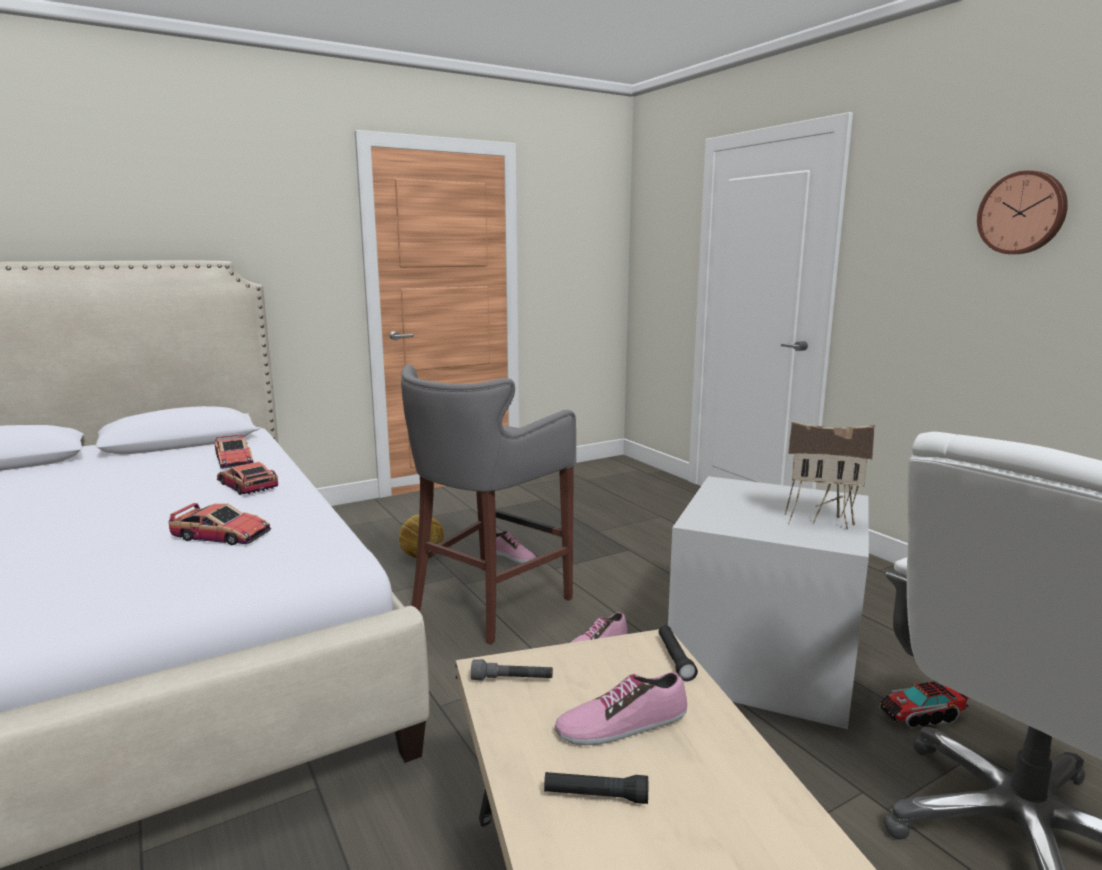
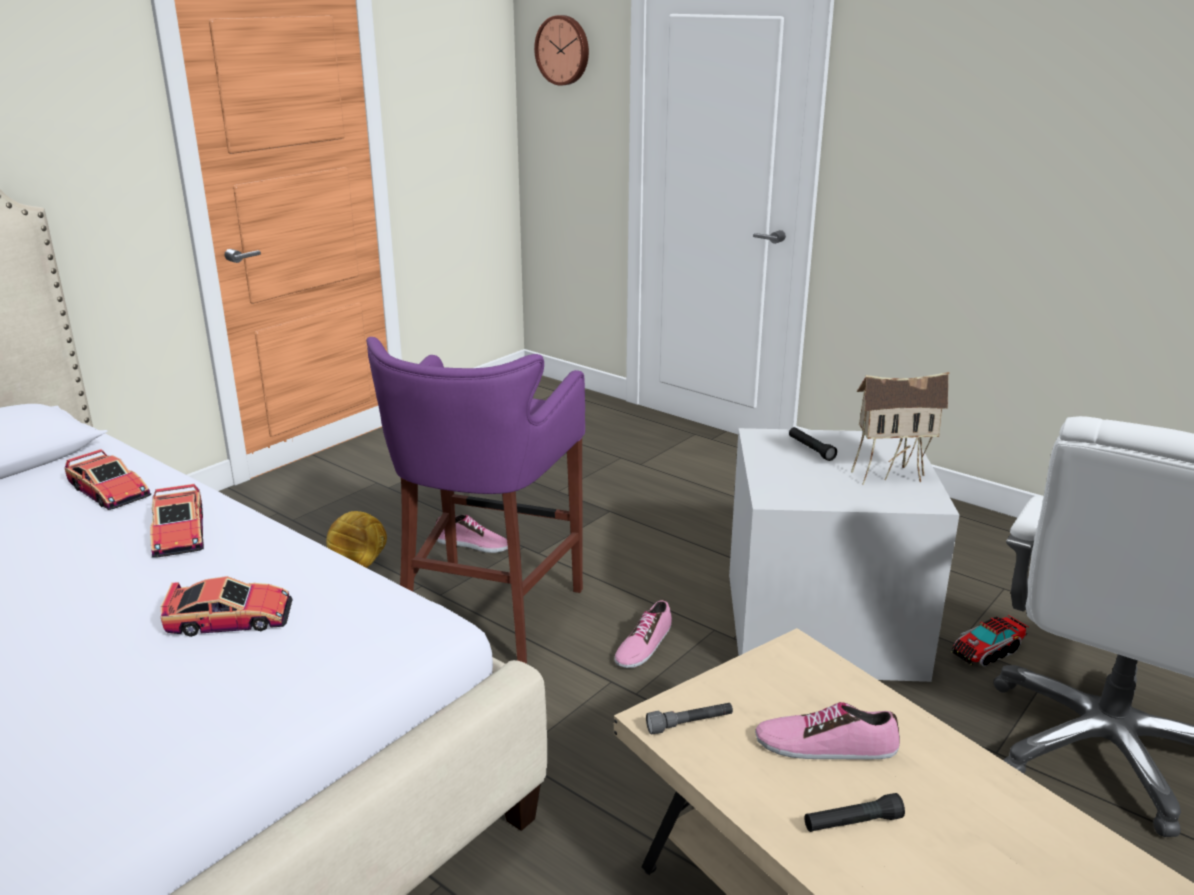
camera: 20 degrees left, 10 degrees up
(247, 486) = (179, 533): toy car -> toy car turned 135 degrees counterclockwise
(487, 604) = (487, 617): grey stool -> purple stool
(621, 723) = (825, 745): shoe -> shoe turned 45 degrees clockwise
(675, 659) = (827, 663): black flashlight -> black flashlight (811, 449)
(1022, 213) = (1039, 99): wall clock -> wall clock (563, 50)

